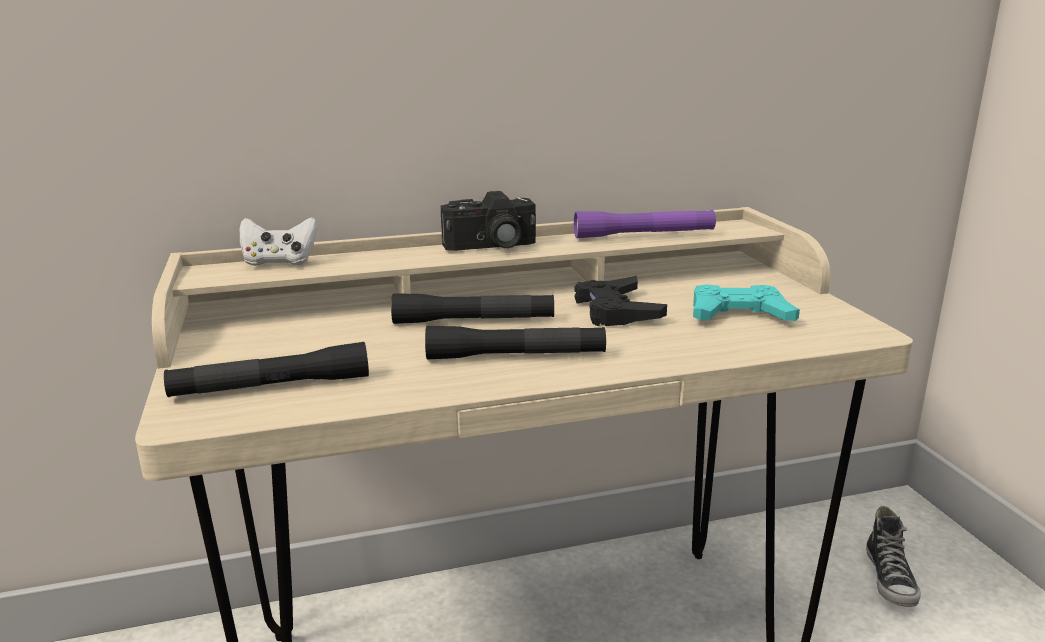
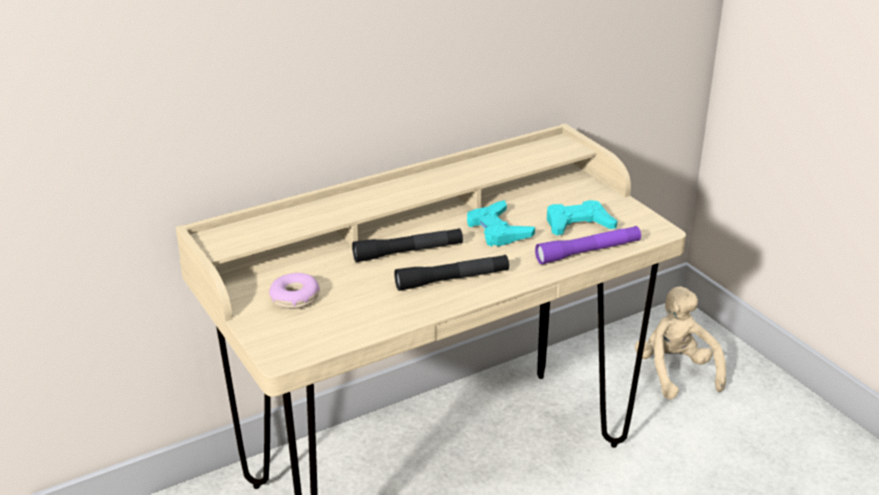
camera: 15 degrees left, 10 degrees up
(271, 387) = (314, 326): black flashlight -> none
(276, 353) = (295, 298): none -> donut
(279, 262) = (259, 224): white game controller -> none
(491, 246) = (400, 190): camera -> none
(616, 310) = (497, 230): black game controller -> turquoise game controller
(644, 235) = (502, 164): purple flashlight -> purple flashlight (588, 252)
(890, 579) = (675, 372): shoe -> beige plush toy

